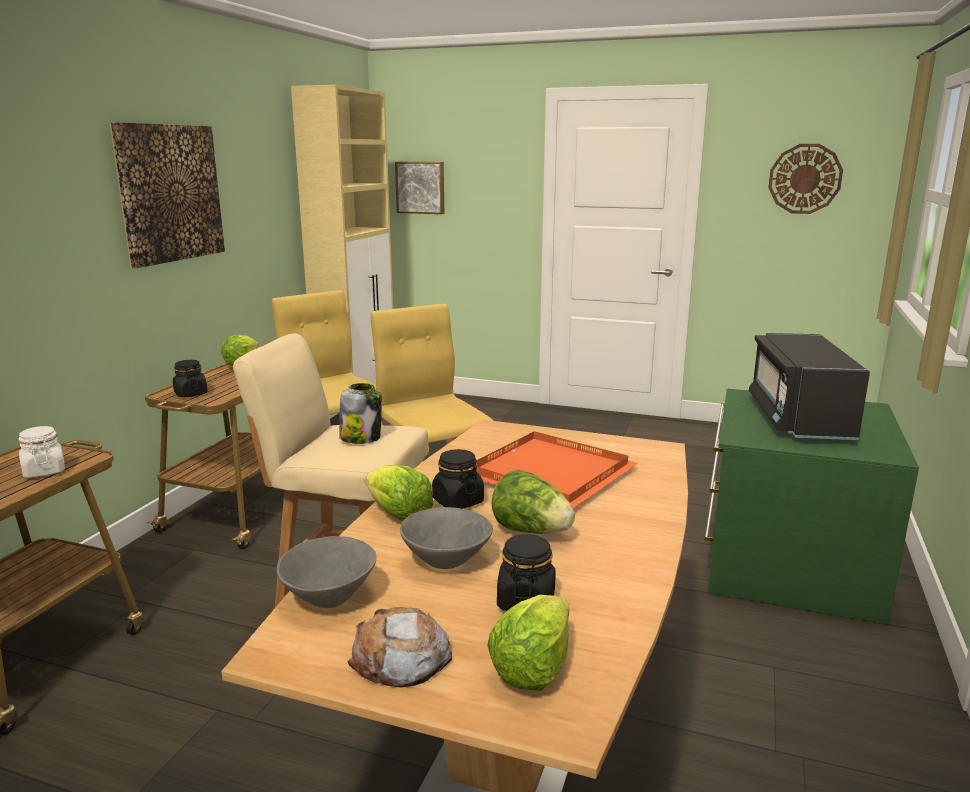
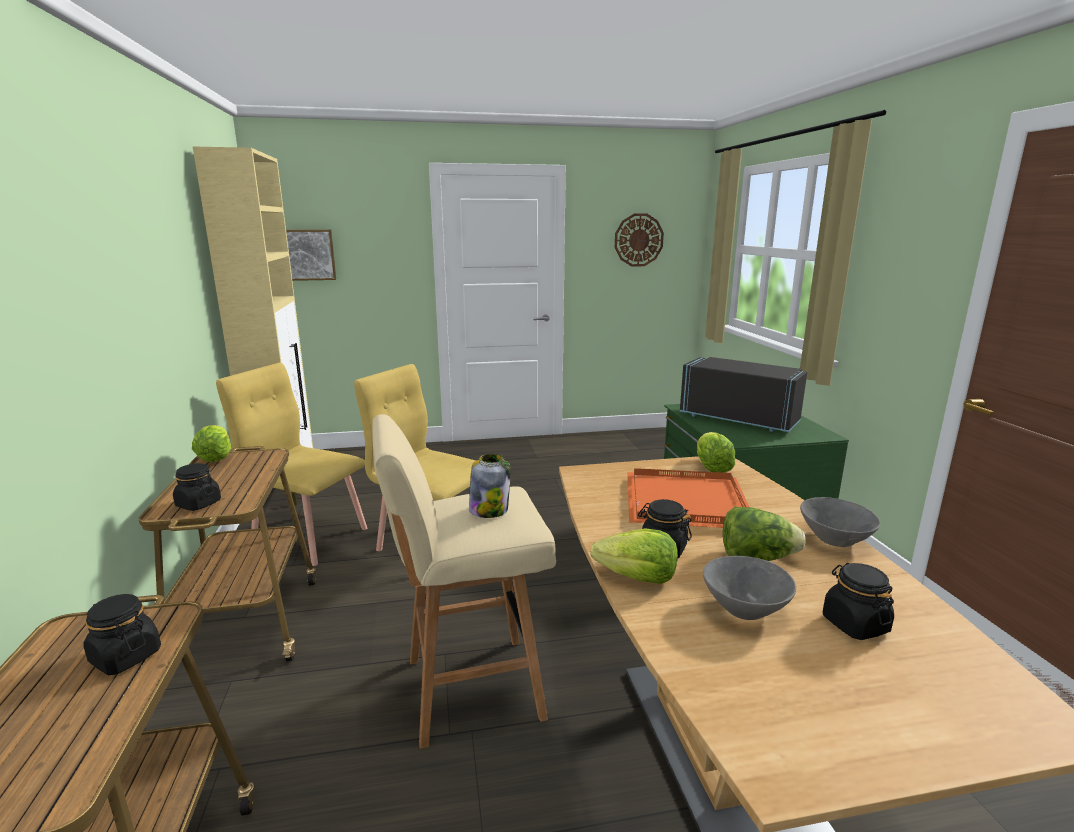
camera: 30 degrees left, 0 degrees up
(44, 471) = (125, 656): white jar -> black jar
(169, 193) = (113, 268): picture -> none
(328, 597) = (719, 689): grey bowl -> grey bowl (835, 540)
(400, 658) = (868, 723): bread -> none
(533, 667) = (956, 683): lettuce -> lettuce (711, 467)
(798, 418) = (739, 419): black microwave -> black microwave turned 150 degrees clockwise

